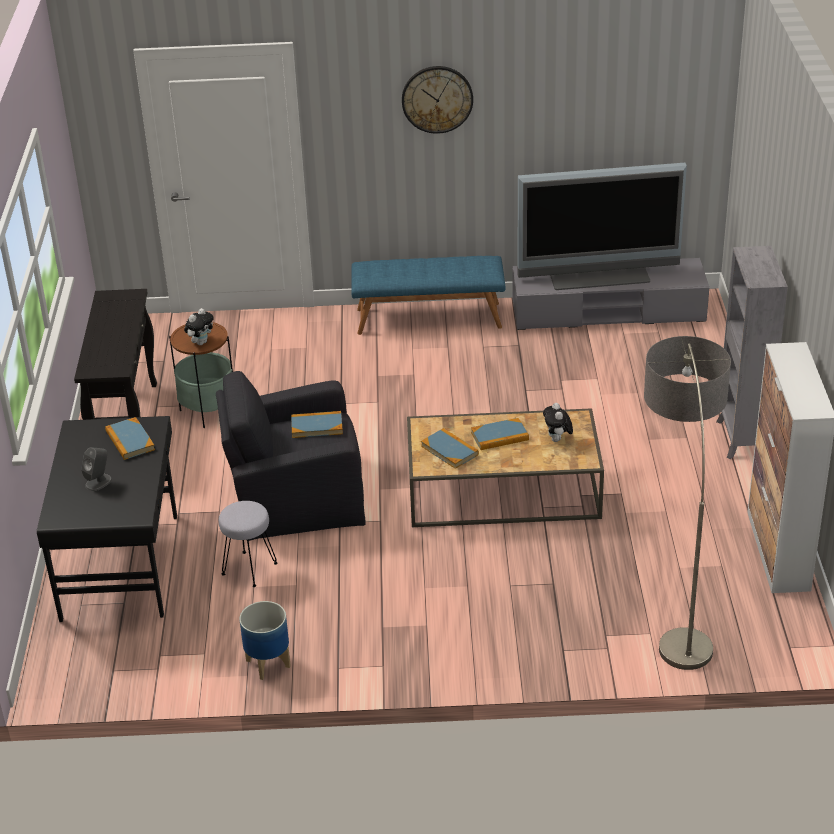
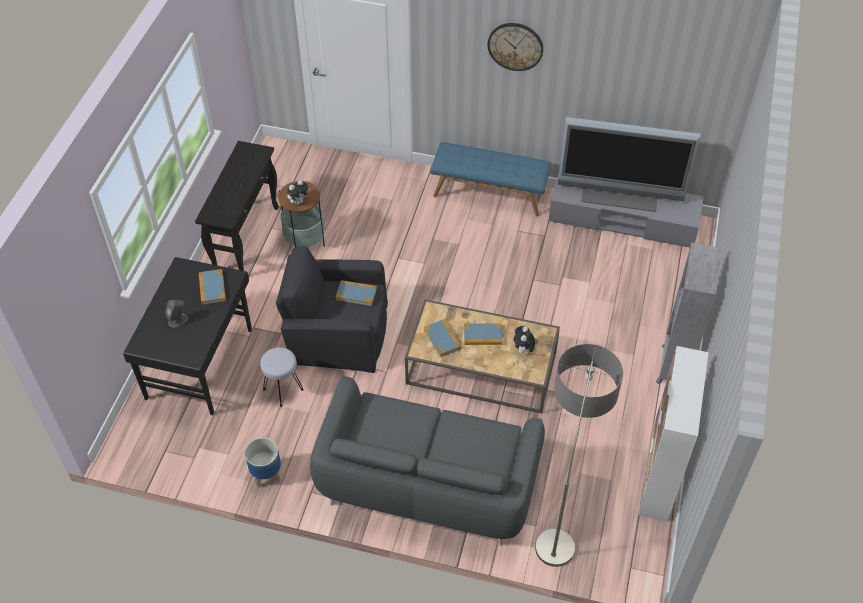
camera: 15 degrees right, 15 degrees up
(490, 622) = (428, 483): none -> grey sofa

